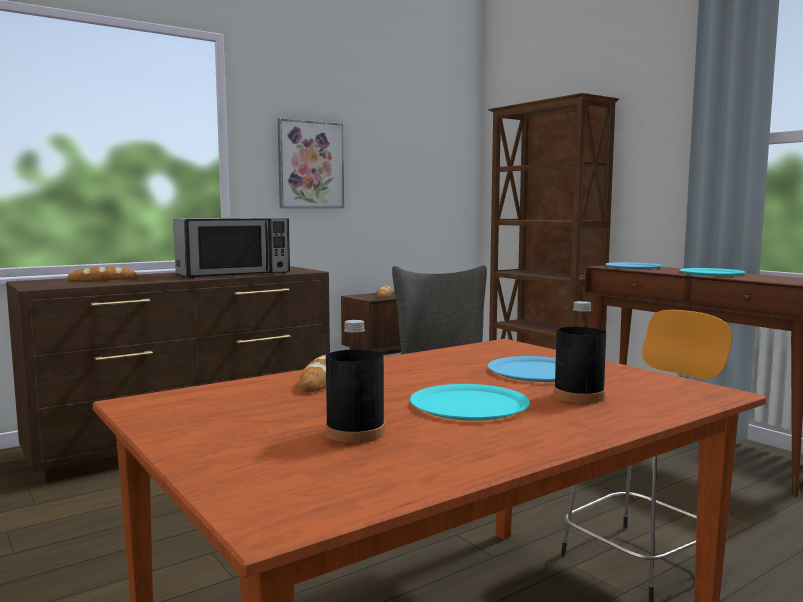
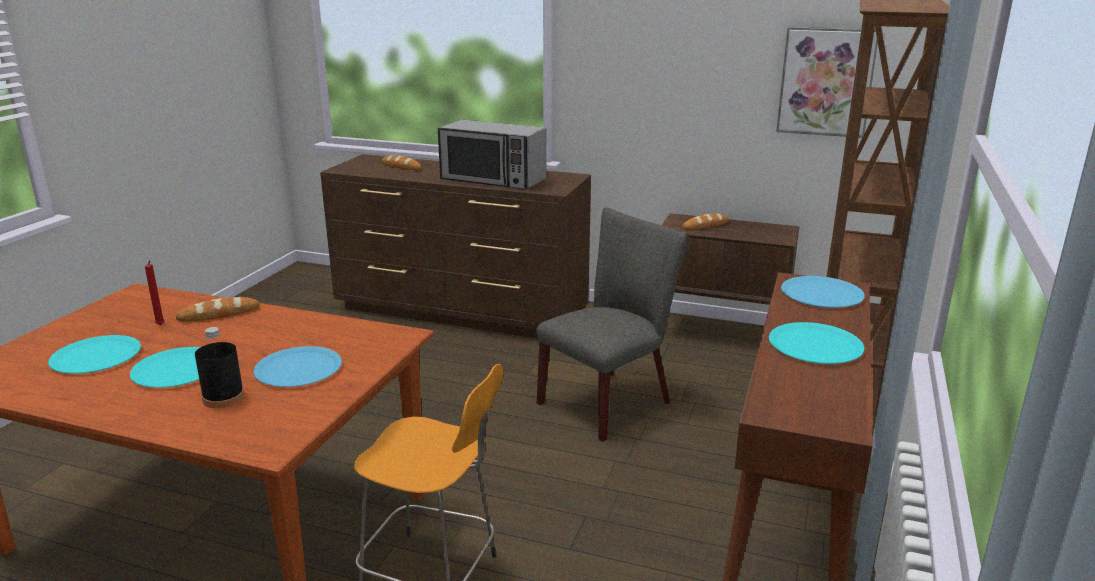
camera: 55 degrees right, 15 degrees up
(304, 401) = (160, 325): none -> red candle
(310, 165) = (644, 61): picture -> picture (826, 82)
(355, 433) = (96, 356): black bottle -> turquoise plate

